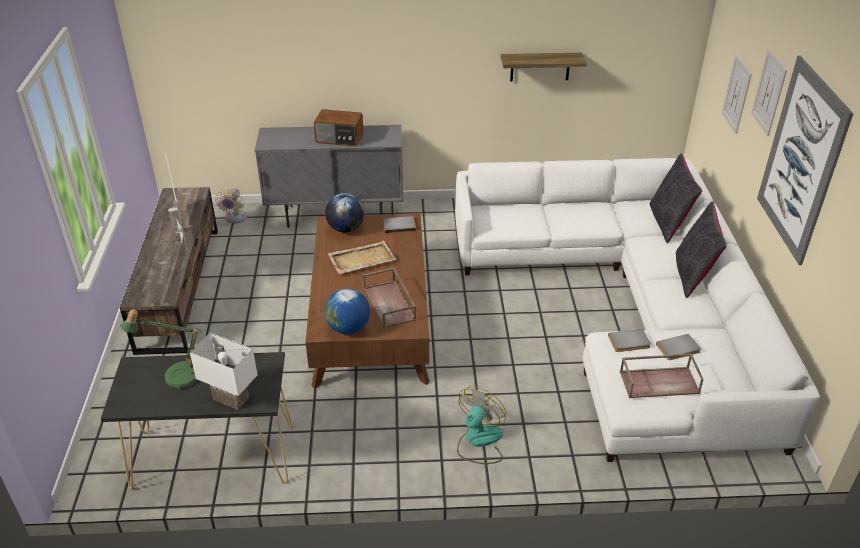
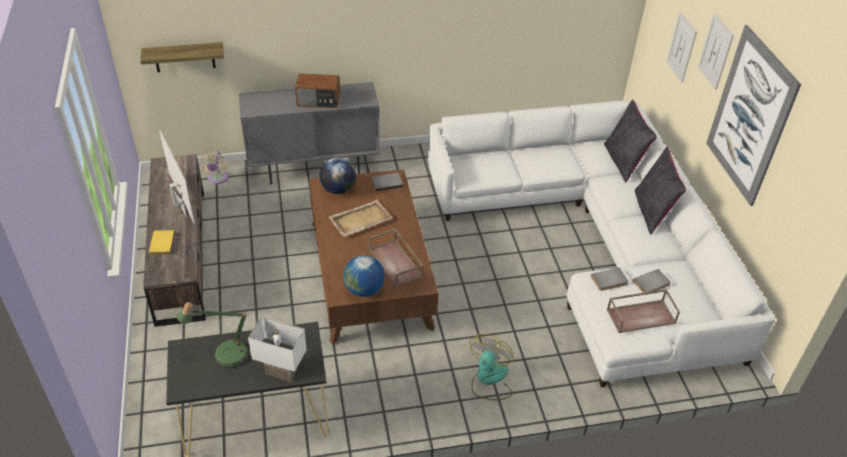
camera: 10 degrees left, 5 degrees up
(149, 267) = (161, 243): none -> yellow book
(540, 66) = (500, 23): shelf -> shelf (184, 57)

